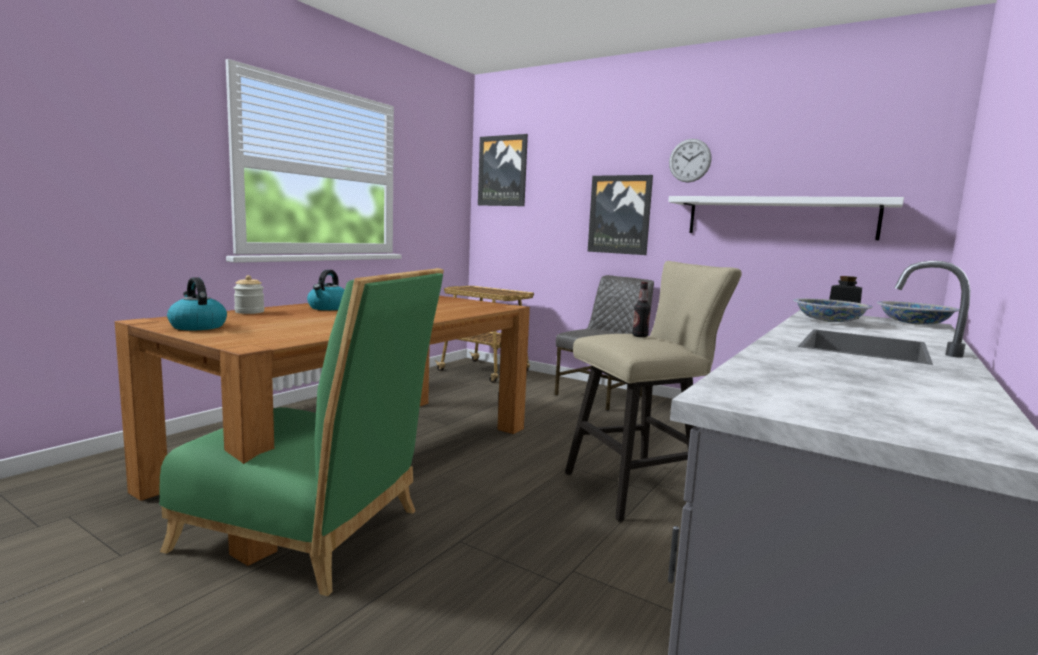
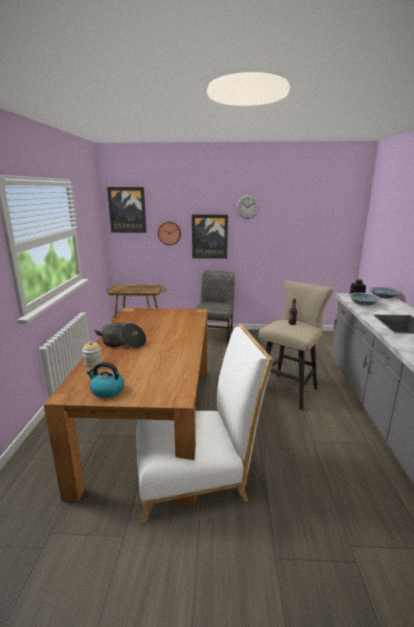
camera: 30 degrees left, 10 degrees up
(312, 533) = (197, 474): green chair -> white chair
(328, 308) = (123, 343): kettle -> cooking pot
(557, 208) = (169, 233): none -> wall clock
(778, 217) = (293, 236): white shelf -> none

